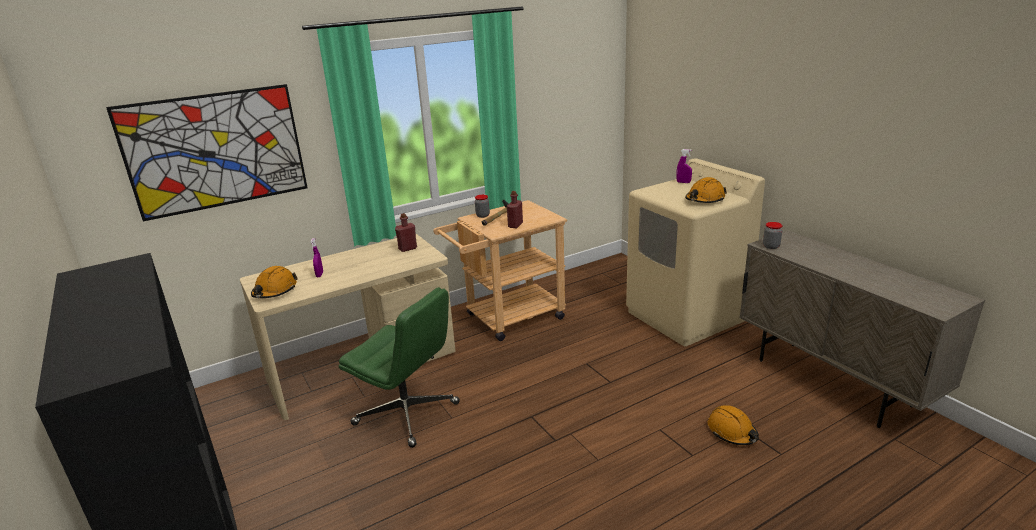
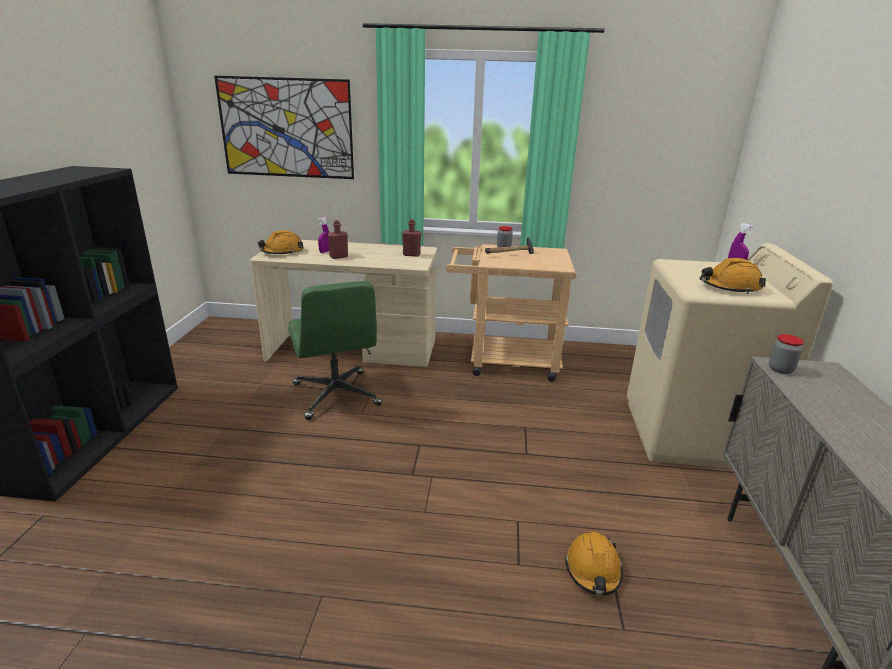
camera: 35 degrees right, 0 degrees up
(515, 225) = (517, 262): red bottle -> red bottle (338, 257)

